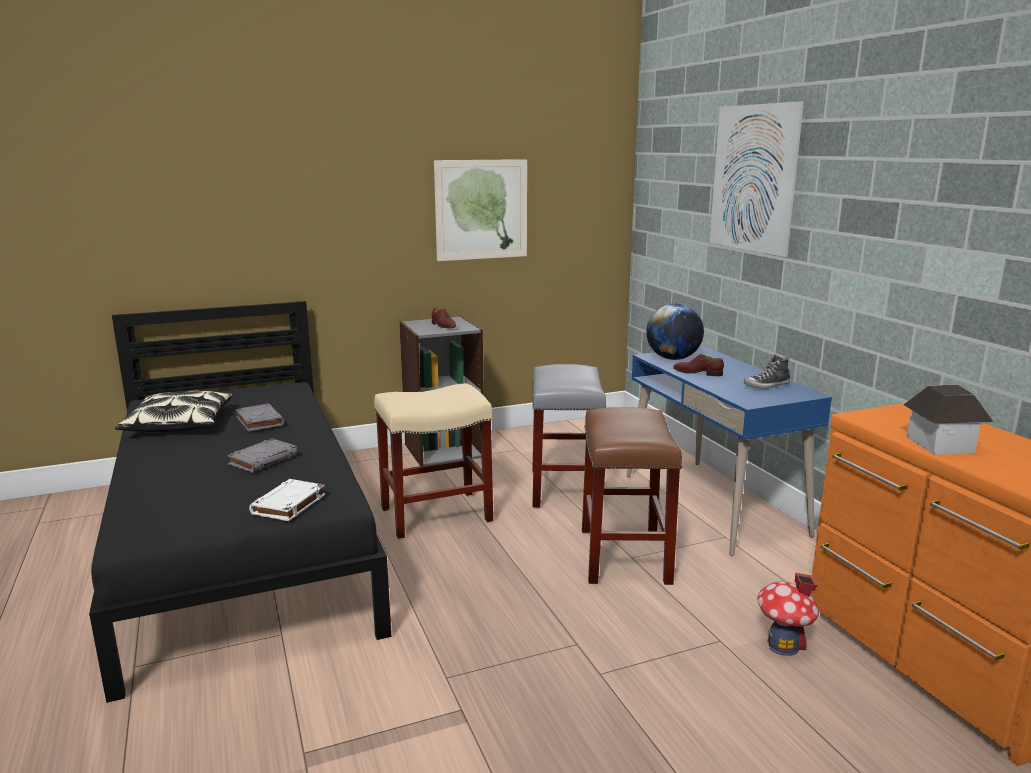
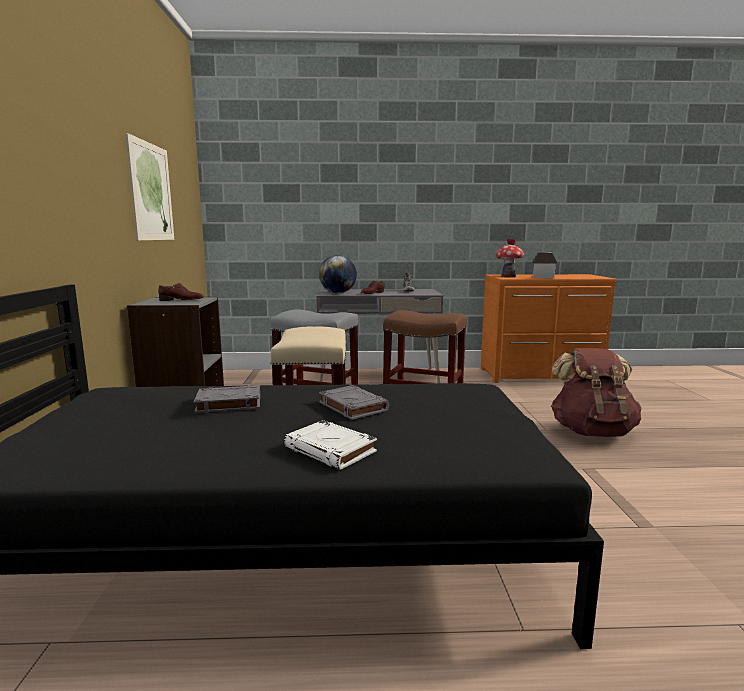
camera: 70 degrees left, 5 degrees down
(179, 424) = (154, 446): pillow -> none
(288, 505) = (475, 400): white book -> white book (331, 450)
(624, 726) = (591, 432): none -> brown backpack
(713, 504) = (378, 377): blue desk -> grey desk
(753, 178) = (345, 176): picture -> none
(783, 646) = (525, 393): toy house -> toy house (508, 276)

